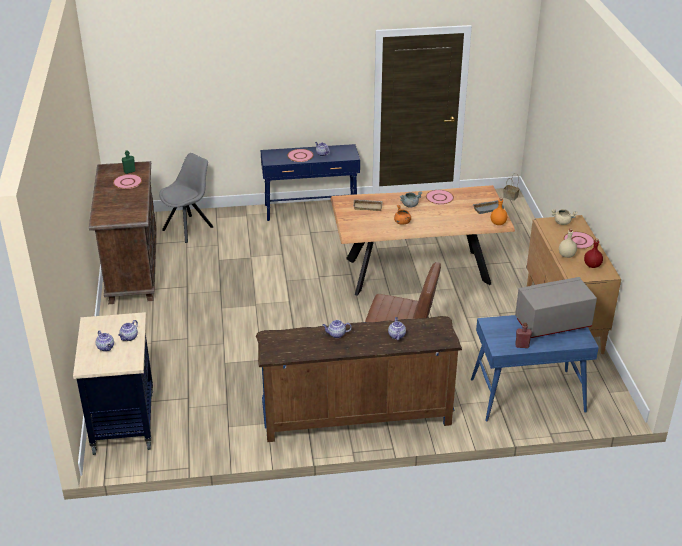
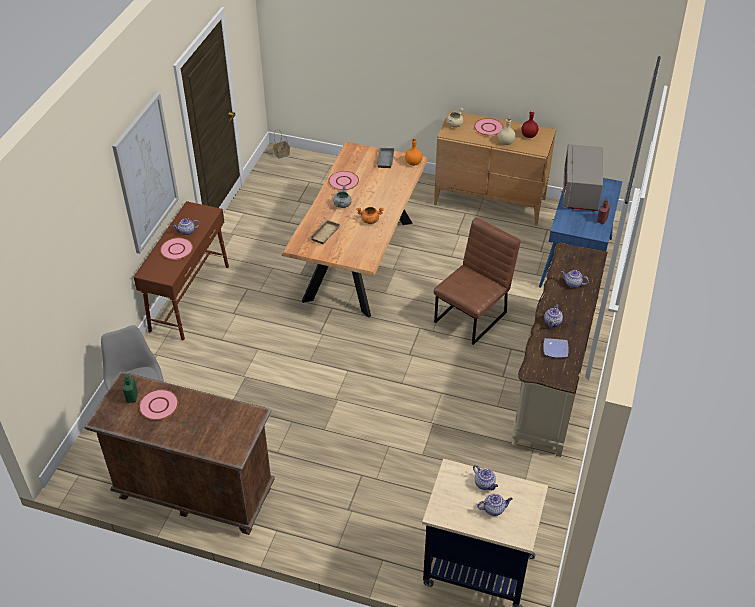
camera: 65 degrees left, 10 degrees up
(303, 343) = (555, 349): none -> plate
(305, 87) = (146, 174): none -> picture
(311, 210) = (190, 298): blue console table -> brown console table
(356, 415) = (552, 380): blue cabinet -> beige cabinet

